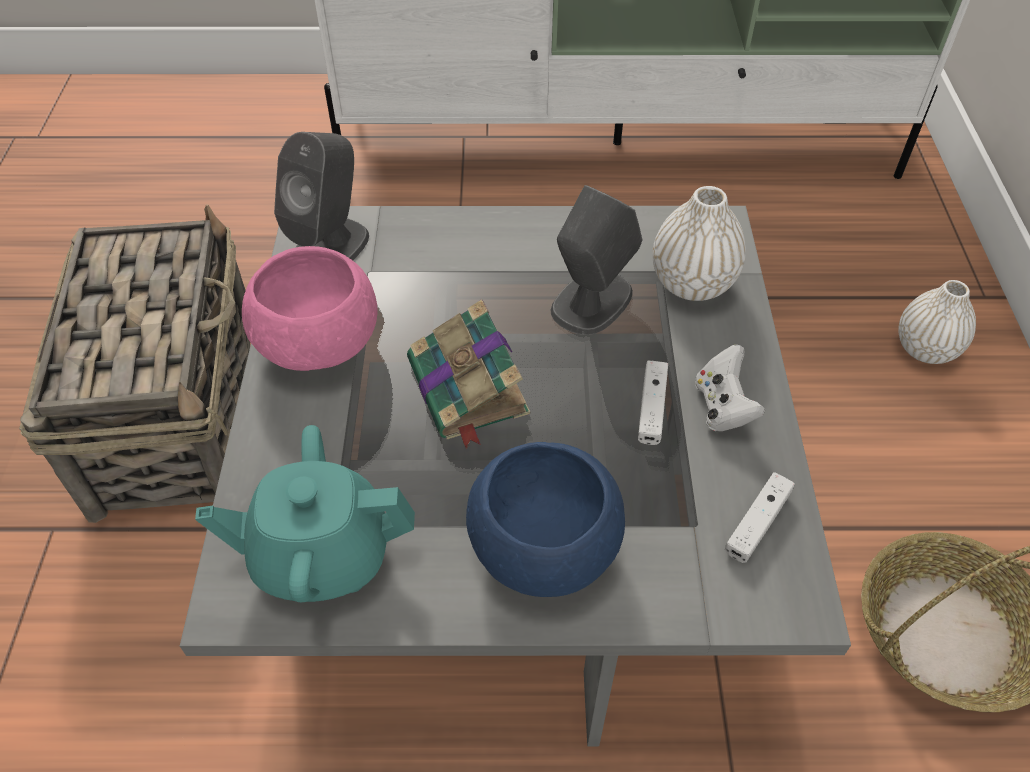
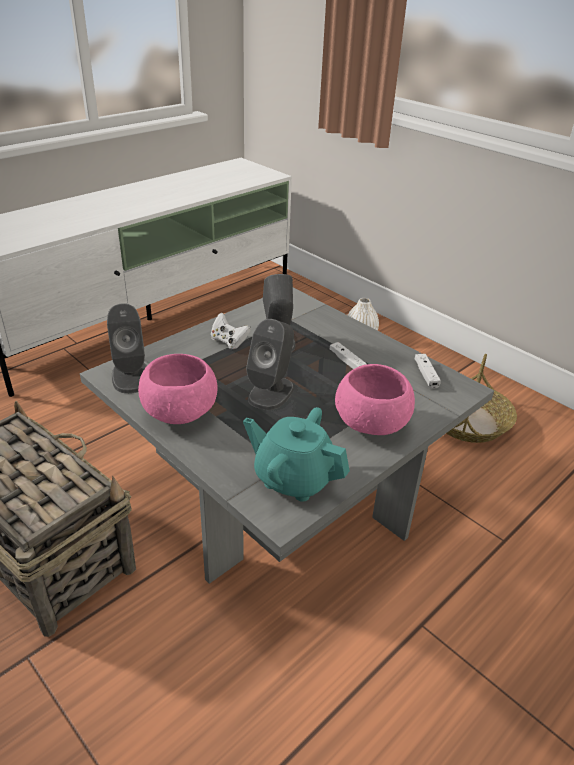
camera: 45 degrees left, 15 degrees down
(321, 555) = (293, 478): turquoise teapot -> turquoise teapot turned 75 degrees clockwise
(469, 390) = (271, 392): book -> grey speaker
(543, 548) = (371, 423): blue bowl -> pink bowl
(692, 283) = (306, 318): white vase -> none
(722, 406) = (369, 349): white game controller -> white game controller (229, 342)

